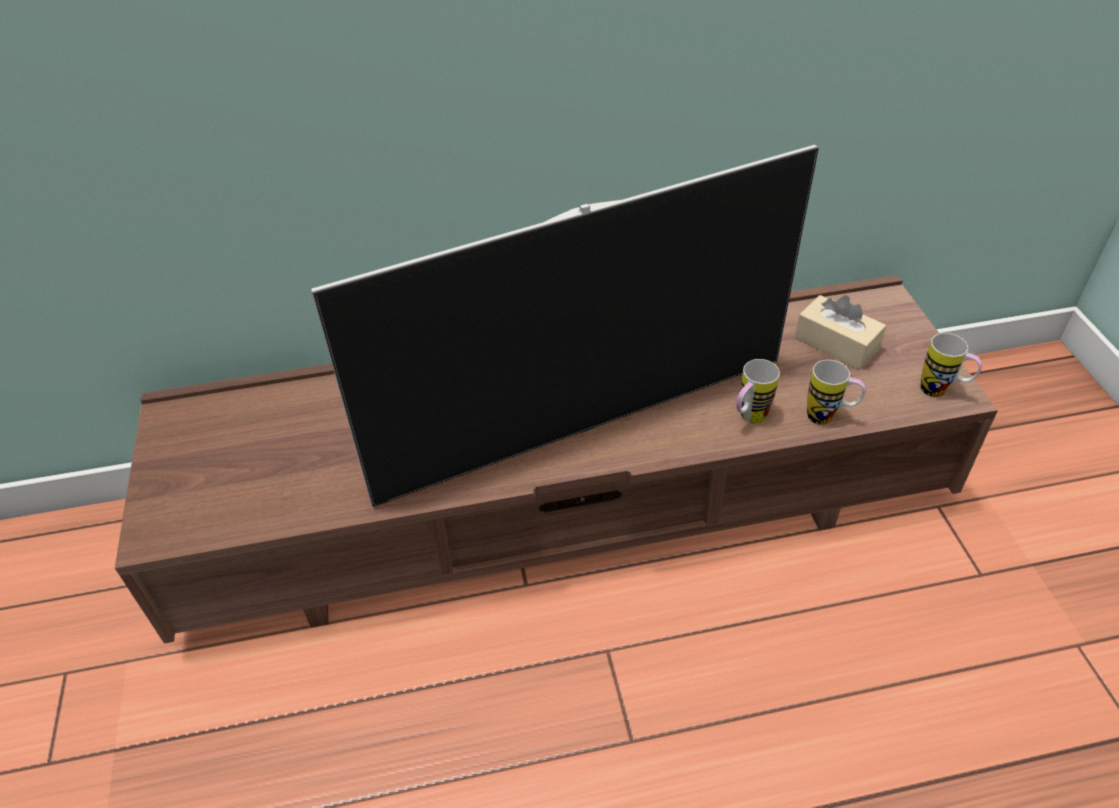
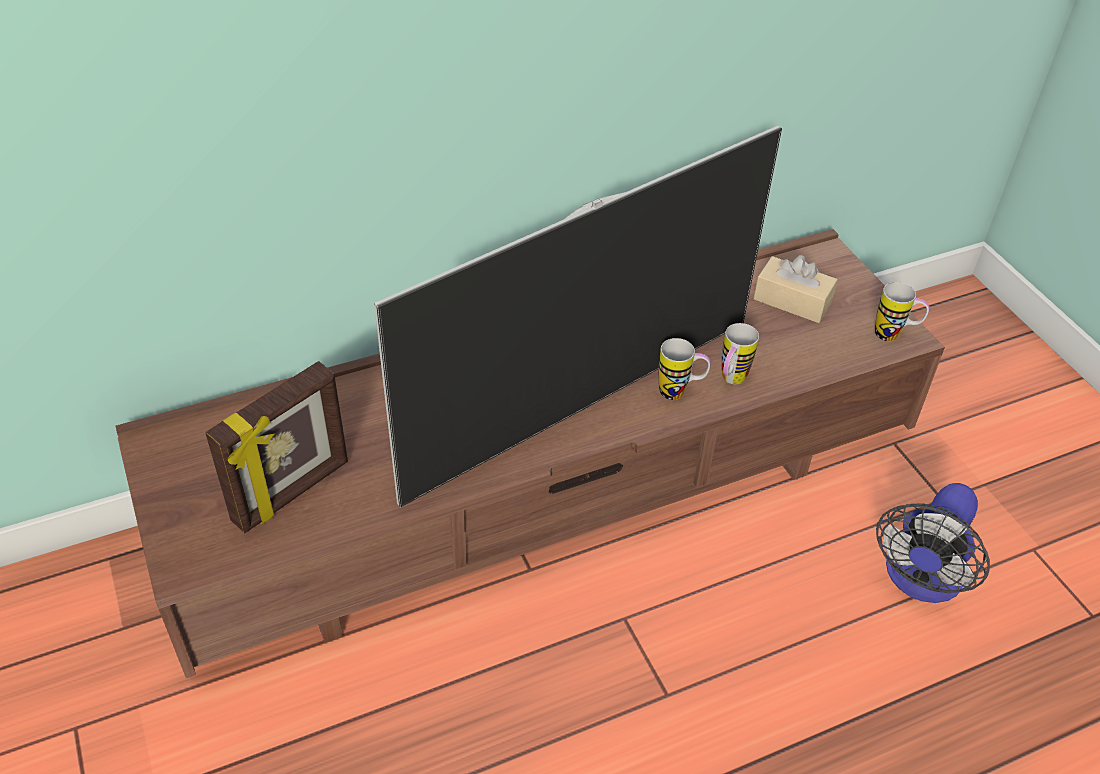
camera: 15 degrees left, 0 degrees up
(277, 478) = (292, 493): none -> picture frame
(829, 418) = (801, 371): mug -> mug (680, 392)
(937, 660) = (919, 580): none -> fan

